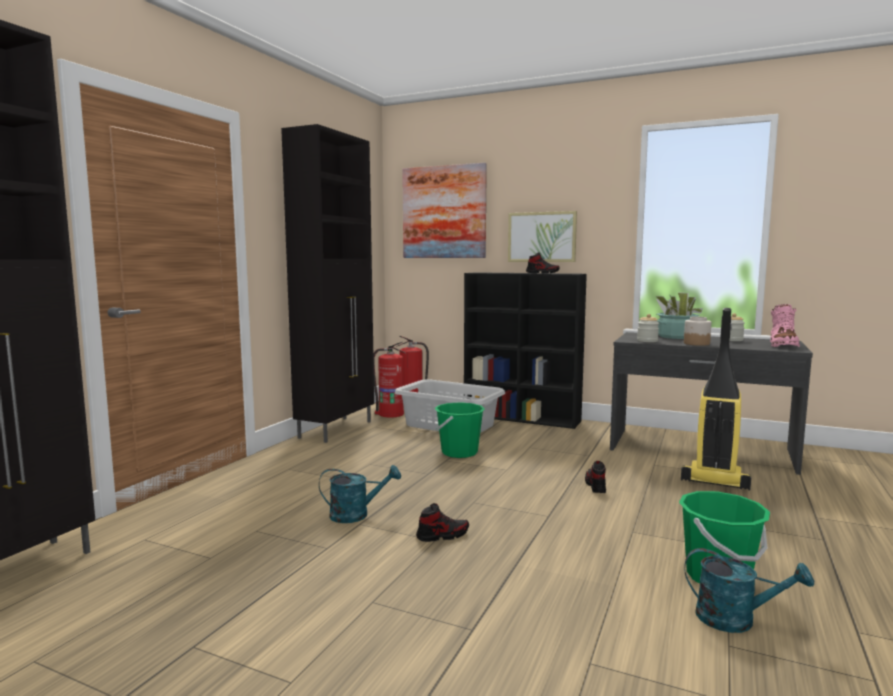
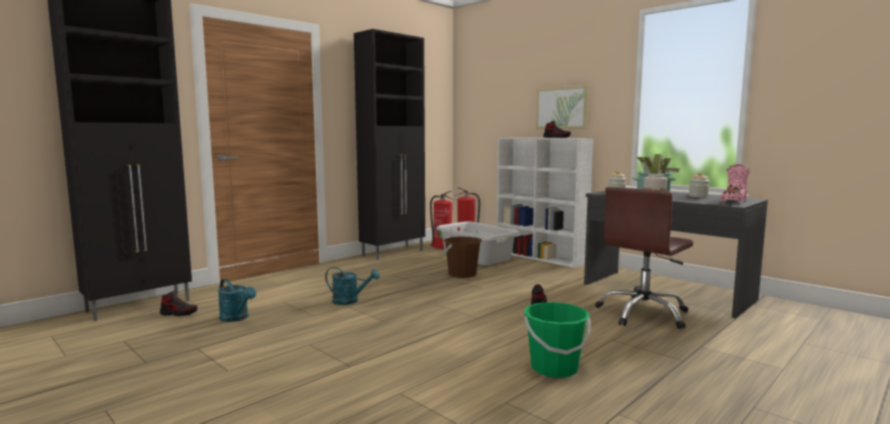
camera: 20 degrees right, 0 degrees up
(442, 535) = (391, 319): shoe -> shoe (179, 313)
(444, 212) = (492, 89): picture -> none
(459, 452) = (462, 274): green bucket -> brown bucket
(522, 418) = (540, 257): black bookcase -> white bookcase
(714, 482) = (643, 314): vacuum cleaner -> brown office chair
(736, 619) = (532, 391): turquoise watering can -> turquoise watering can (237, 318)

